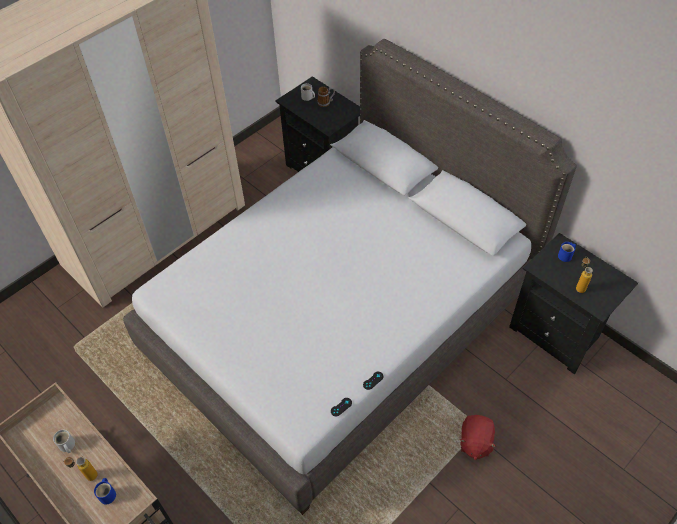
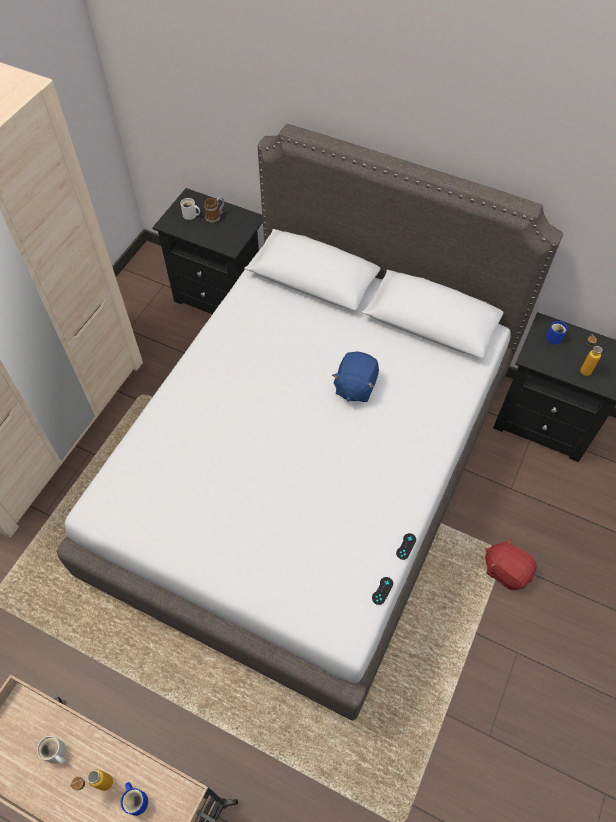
camera: 20 degrees left, 5 degrees up
(382, 253) = (355, 386): none -> blue plush toy
(475, 442) = (506, 570): red plush toy -> red plush toy turned 135 degrees clockwise

